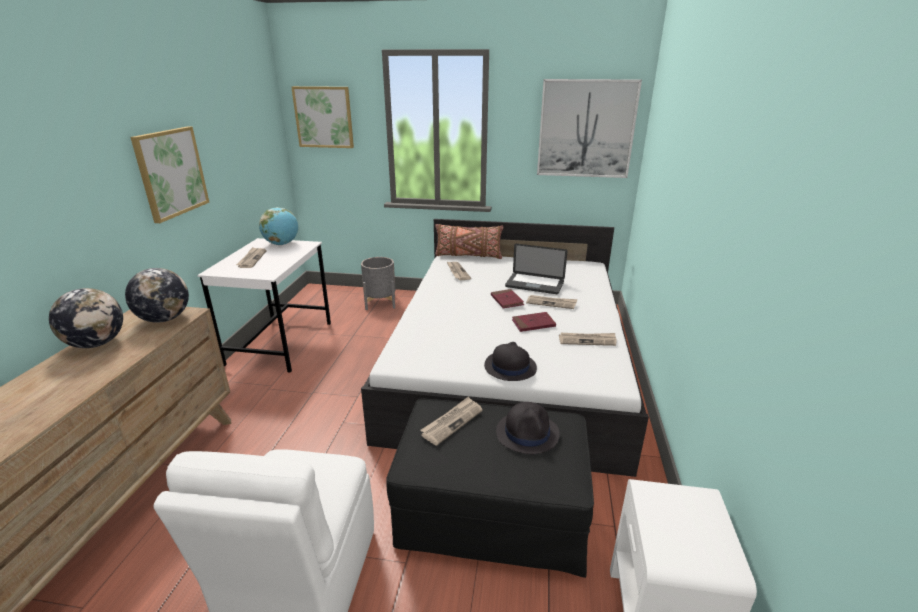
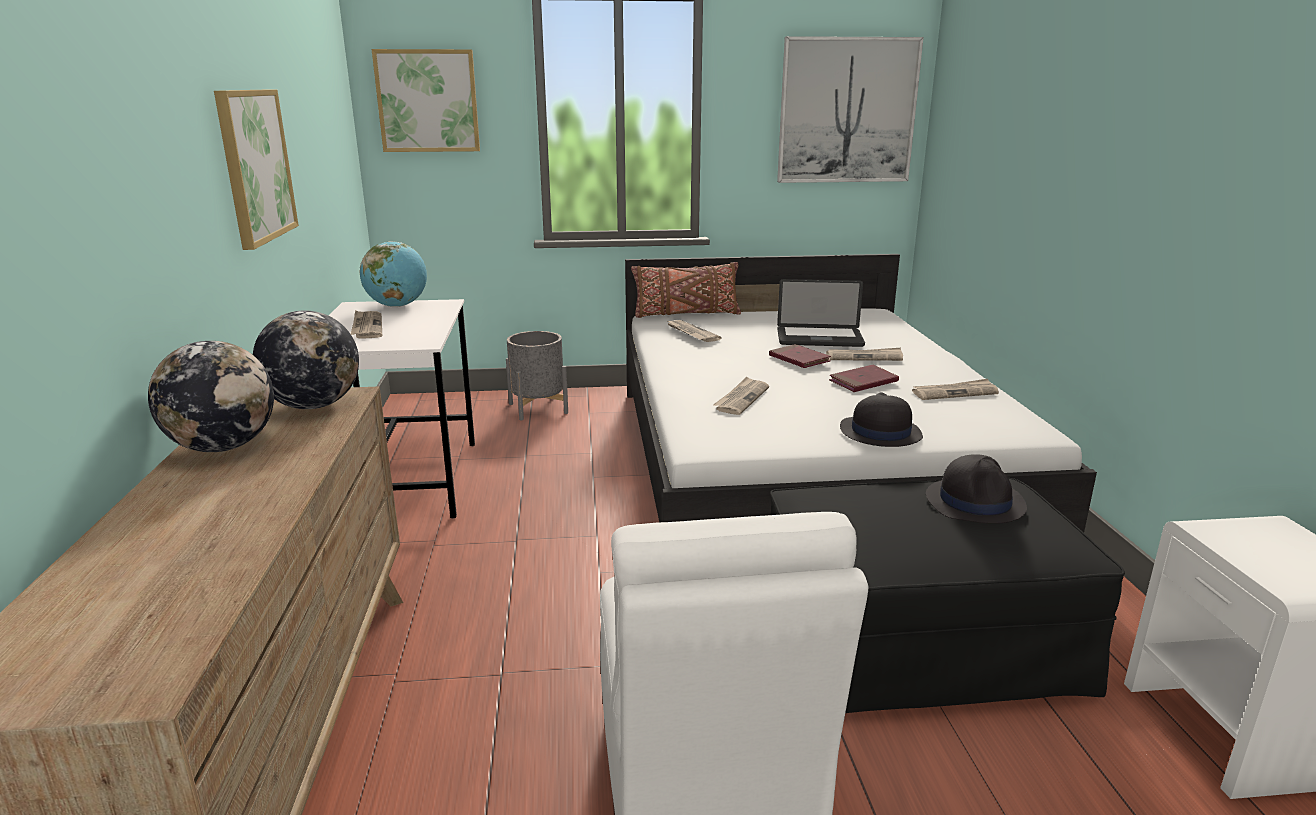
camera: 15 degrees left, 5 degrees down
(452, 422) = (858, 504): newspaper -> newspaper (741, 398)

